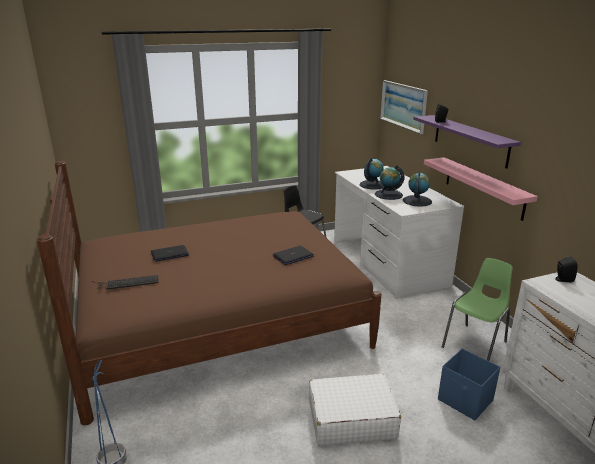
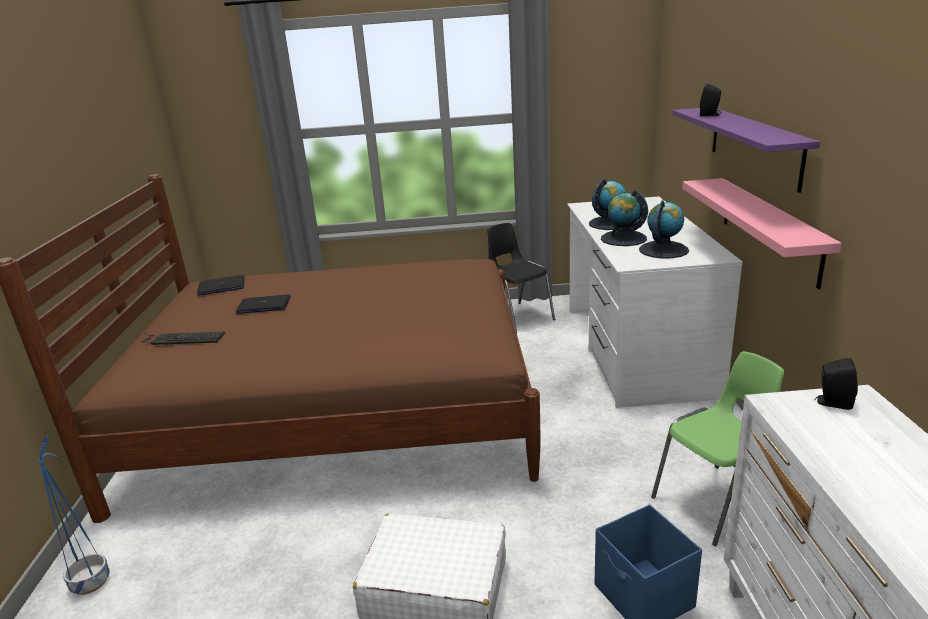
camera: 20 degrees right, 0 degrees up
(293, 256) = (422, 322): laptop -> laptop (221, 287)
(403, 105) = (679, 96): picture -> none

